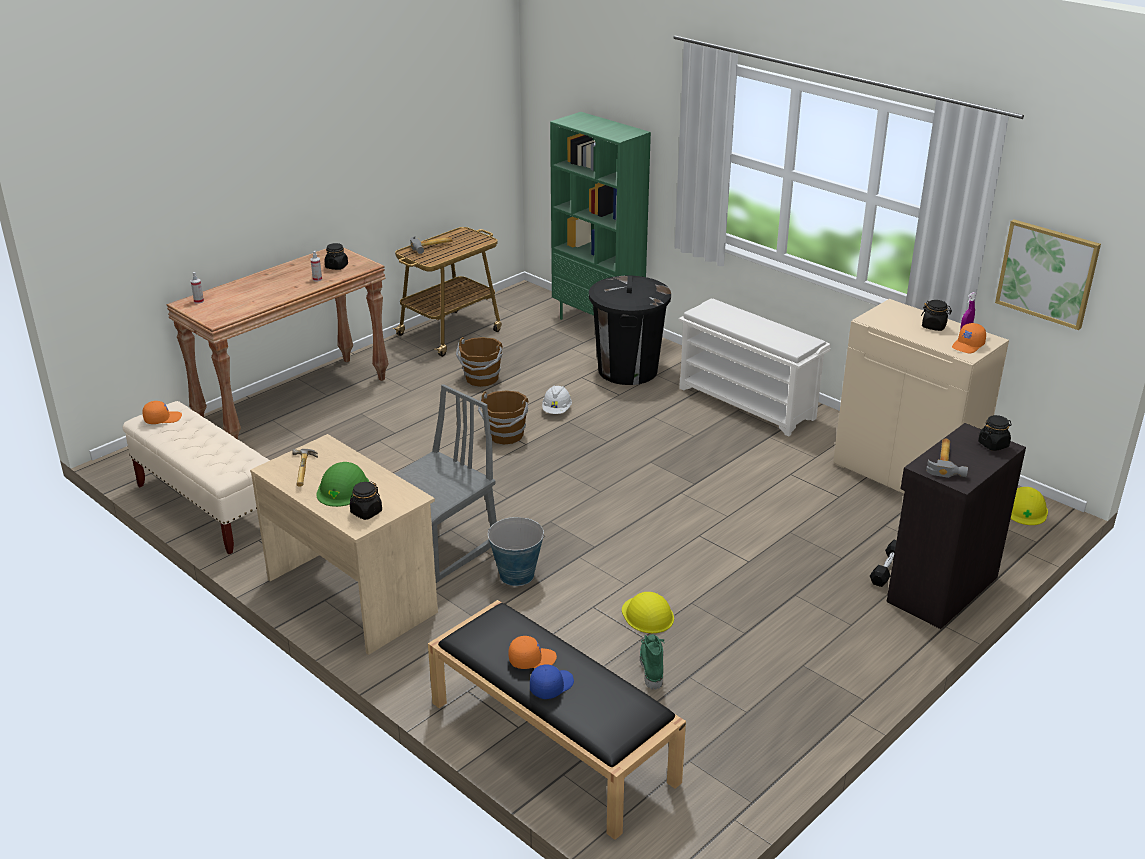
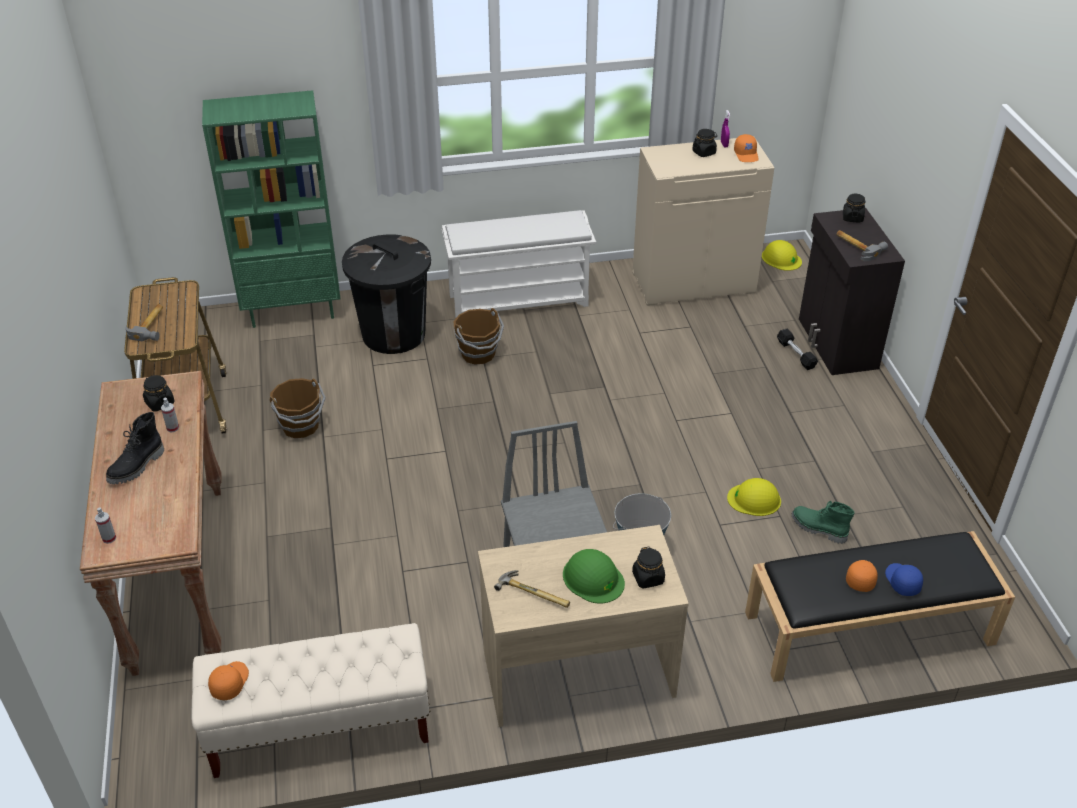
camera: 55 degrees left, 10 degrees up
(270, 284) = (137, 467): none -> black boot
(505, 436) = (418, 457): brown bucket -> brown bucket (478, 354)
(557, 410) = (411, 406): white hard hat -> none
(1047, 273) = (761, 71): picture -> none

